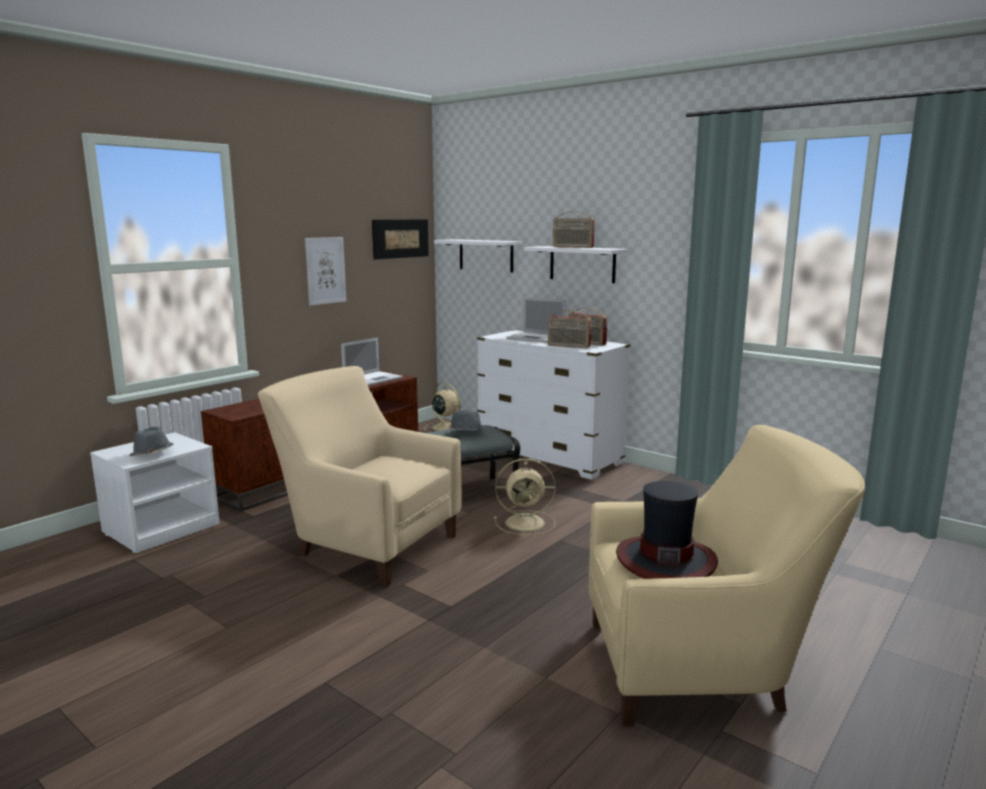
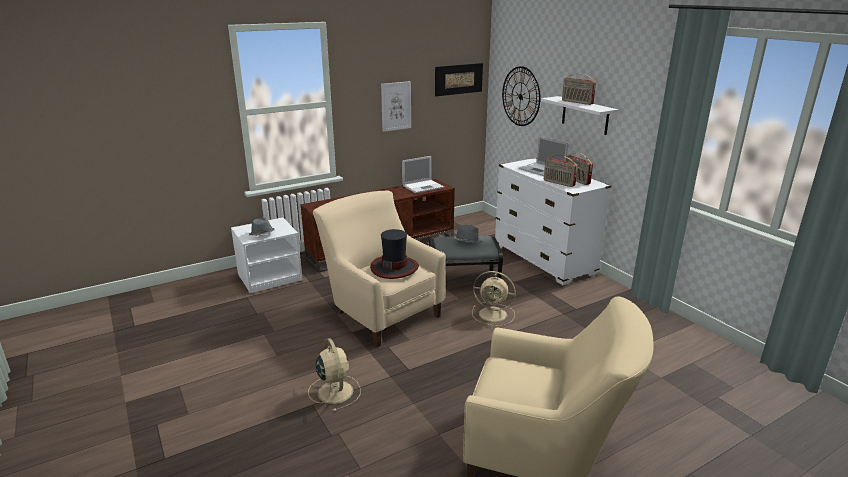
camera: 20 degrees right, 10 degrees up
(445, 428) = (482, 221): beige fan -> beige fan (334, 391)
(486, 255) = (520, 96): white shelf -> wall clock
(665, 560) = (520, 381): hat -> hat (394, 267)

